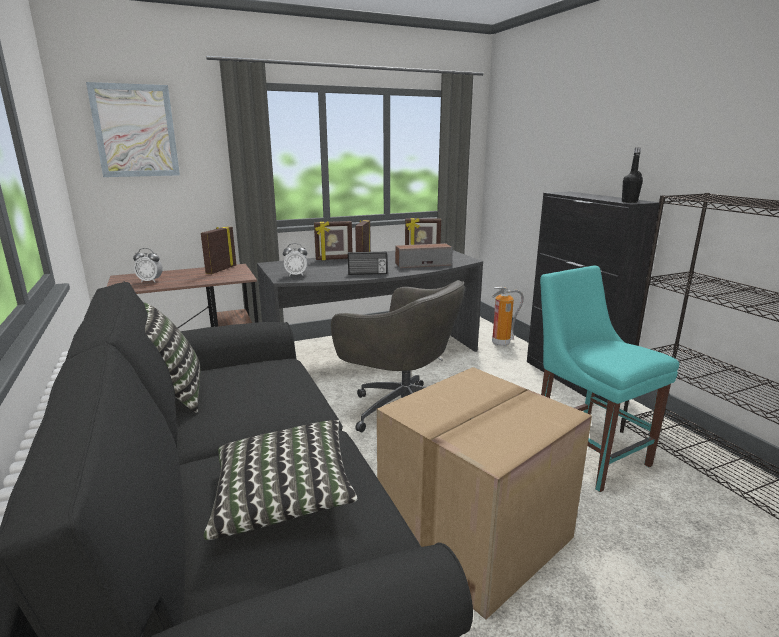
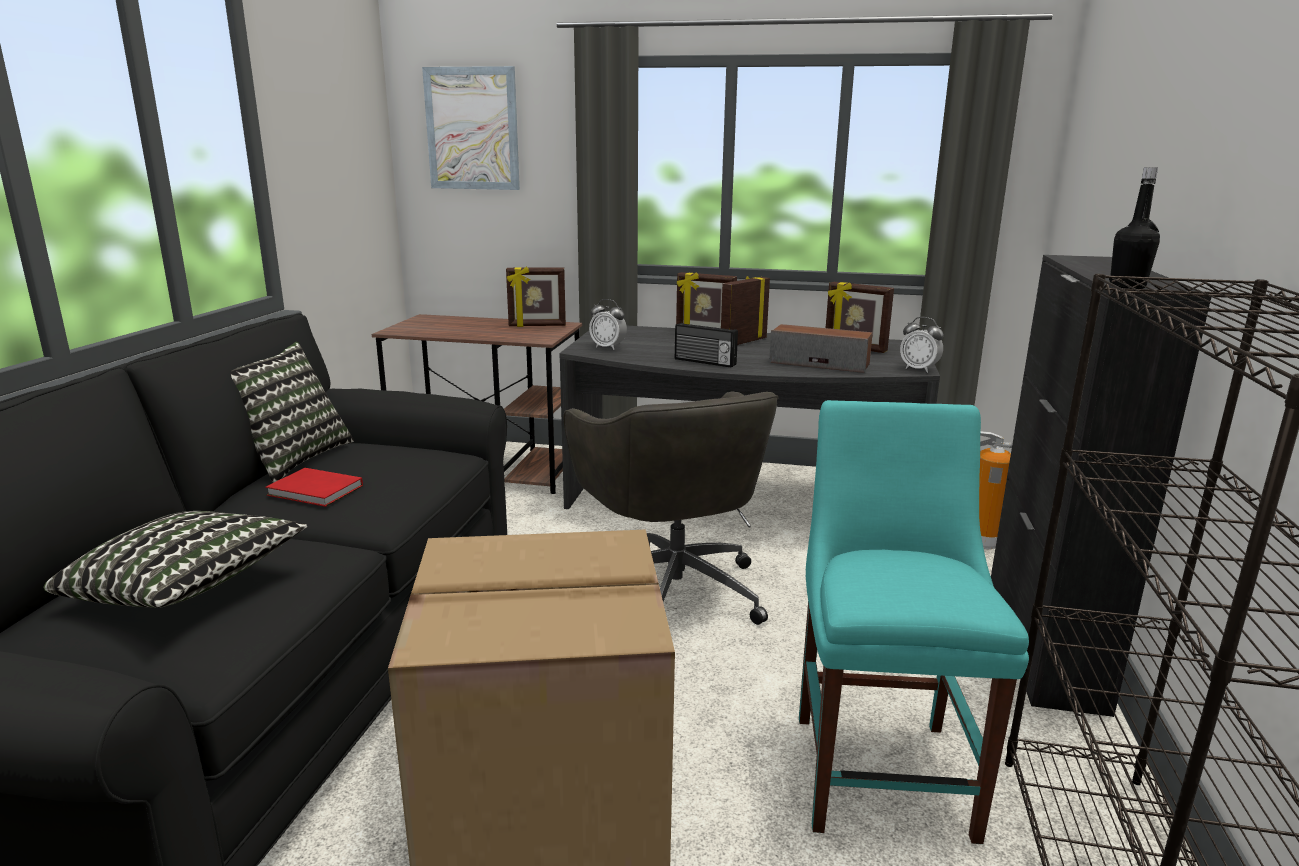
camera: 35 degrees right, 0 degrees up
(150, 281) = (440, 327): alarm clock -> alarm clock (919, 369)
(221, 270) = (537, 326): picture frame -> picture frame turned 150 degrees counterclockwise
(242, 407) = (316, 491): none -> red book

